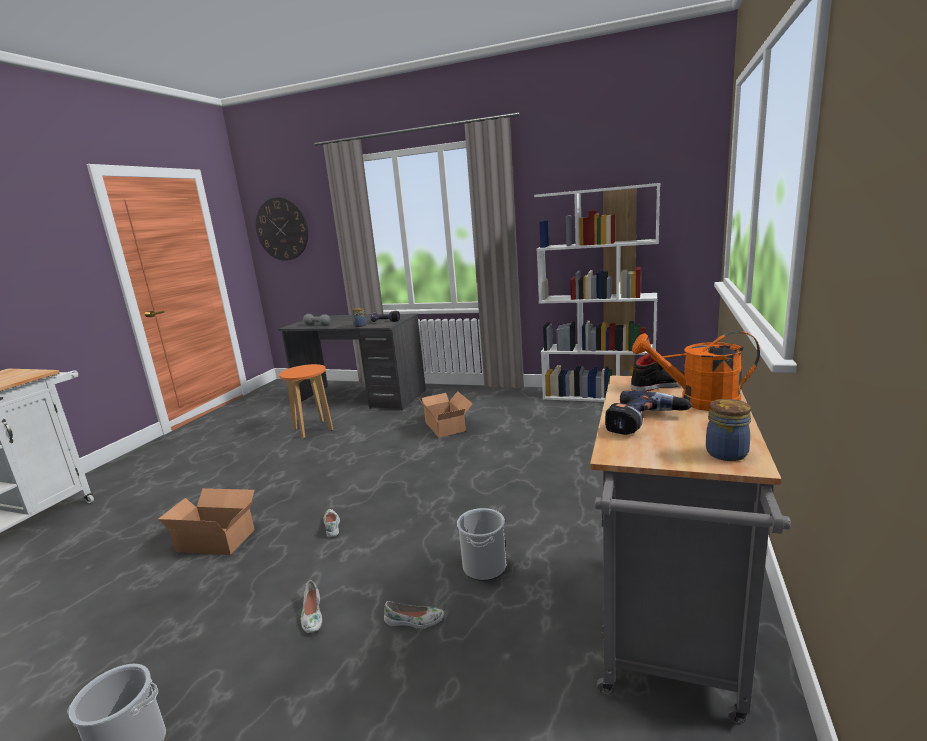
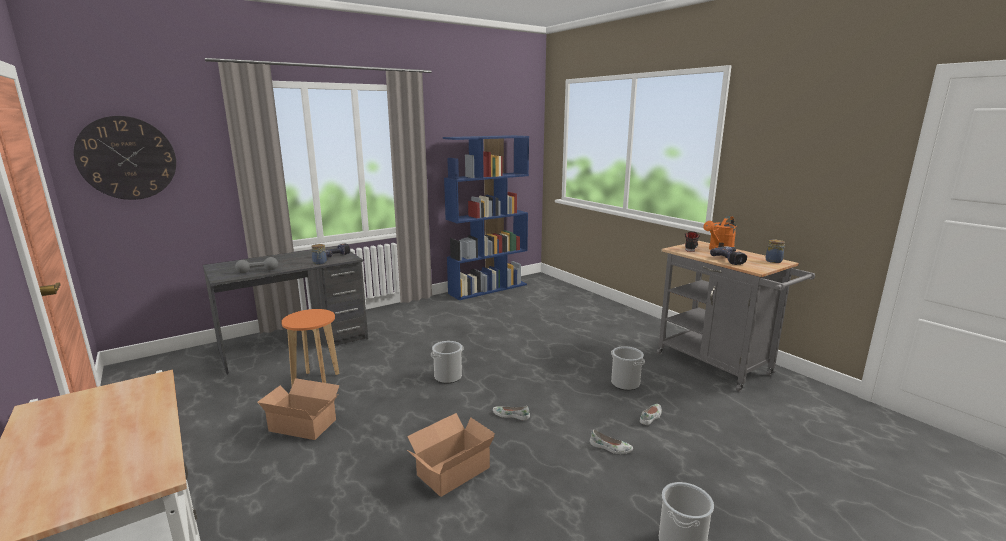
camera: 55 degrees left, 0 degrees up
(375, 466) = (448, 377): none -> bucket
(446, 426) = (433, 336): cardboard box -> cardboard box (303, 423)
(598, 396) = (488, 289): white bookcase -> blue bookcase

